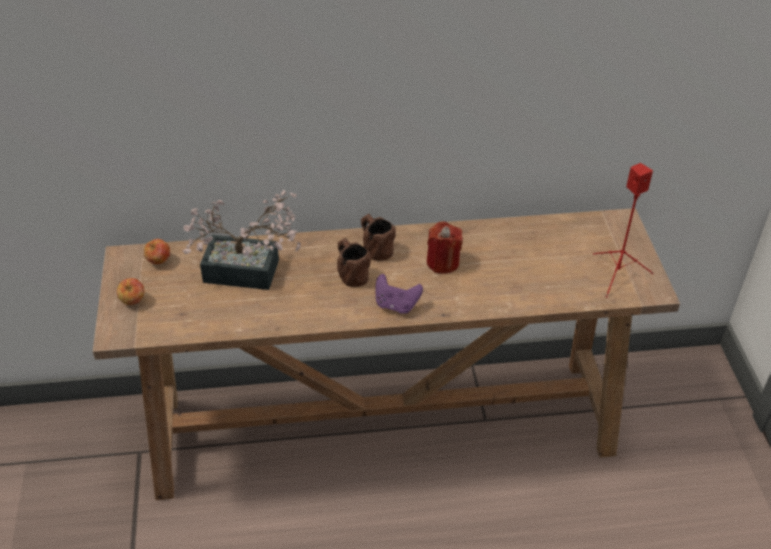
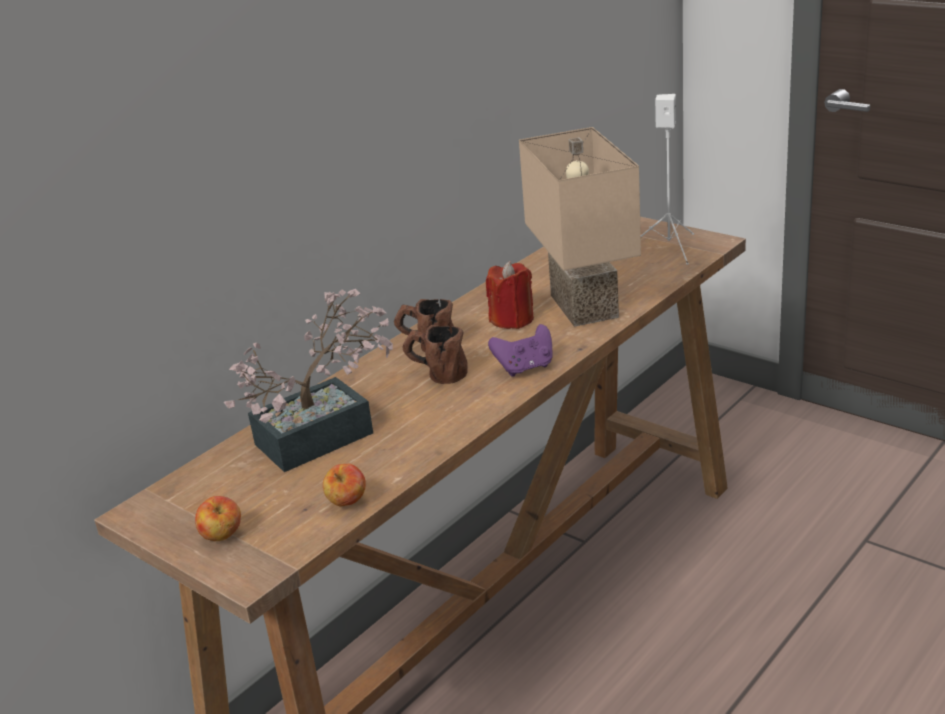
camera: 40 degrees left, 15 degrees down
(159, 261) = (195, 489): apple -> apple (347, 503)
(492, 281) = (579, 306): none -> beige table lamp
(618, 274) = (669, 248): red speaker -> white speaker

